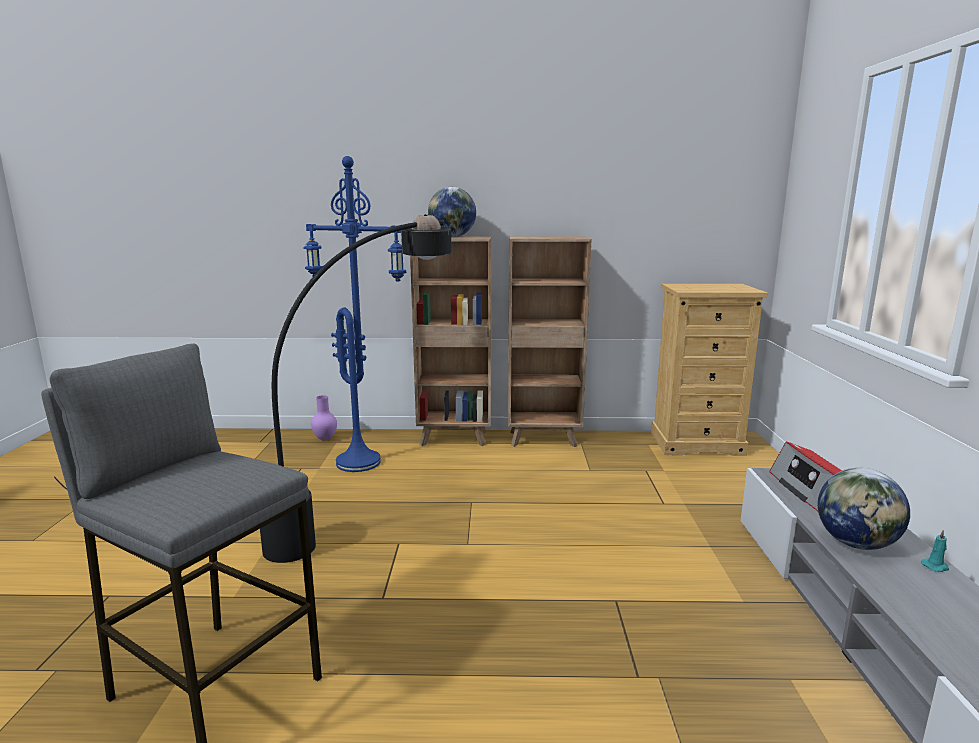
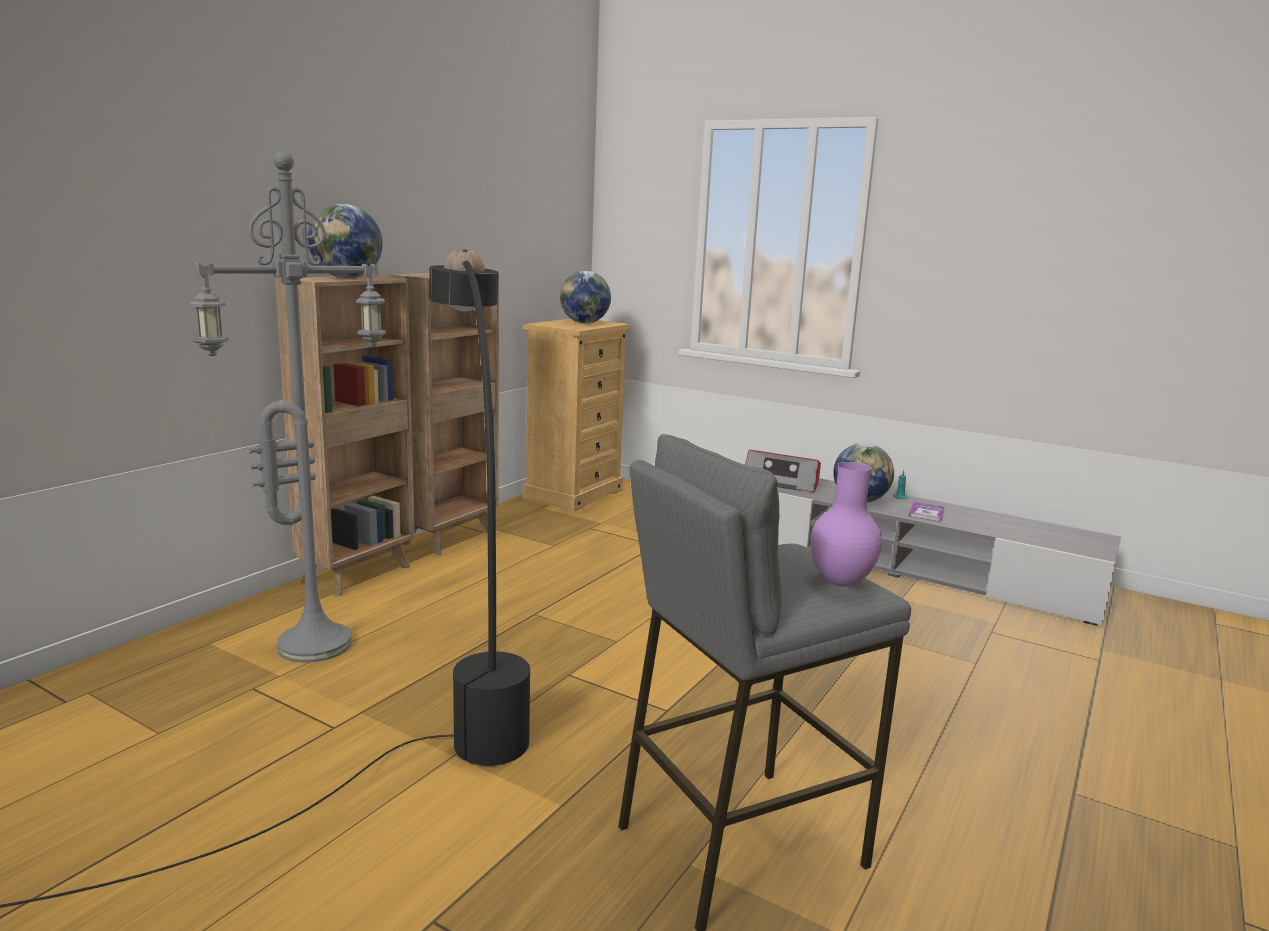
camera: 60 degrees left, 0 degrees up
(325, 439) = (179, 648): purple vase -> purple vase (842, 582)
(361, 461) = (316, 642): blue floor lamp -> grey floor lamp
(721, 287) = (584, 323): none -> globe
(916, 597) = (926, 513): none -> book

